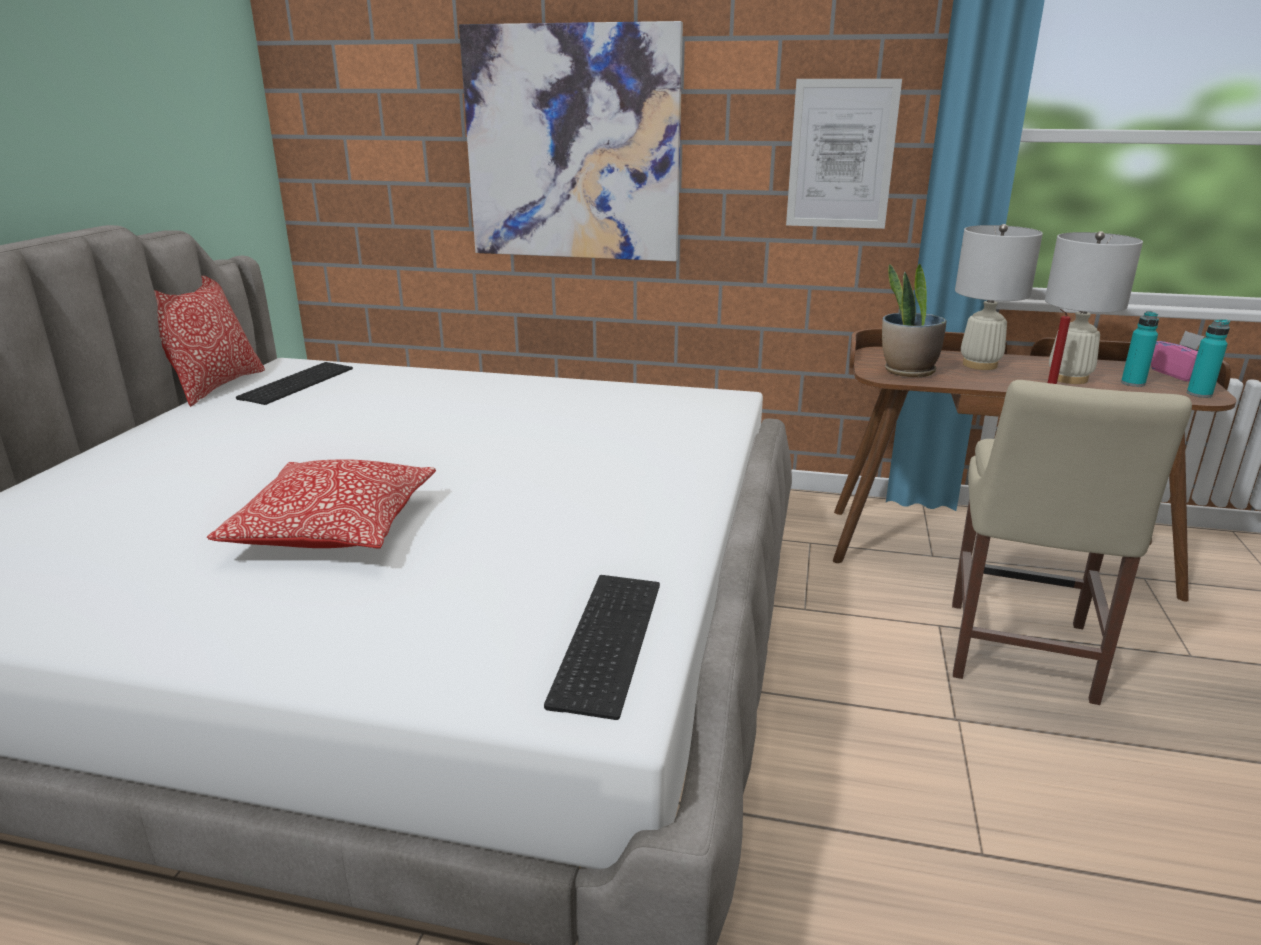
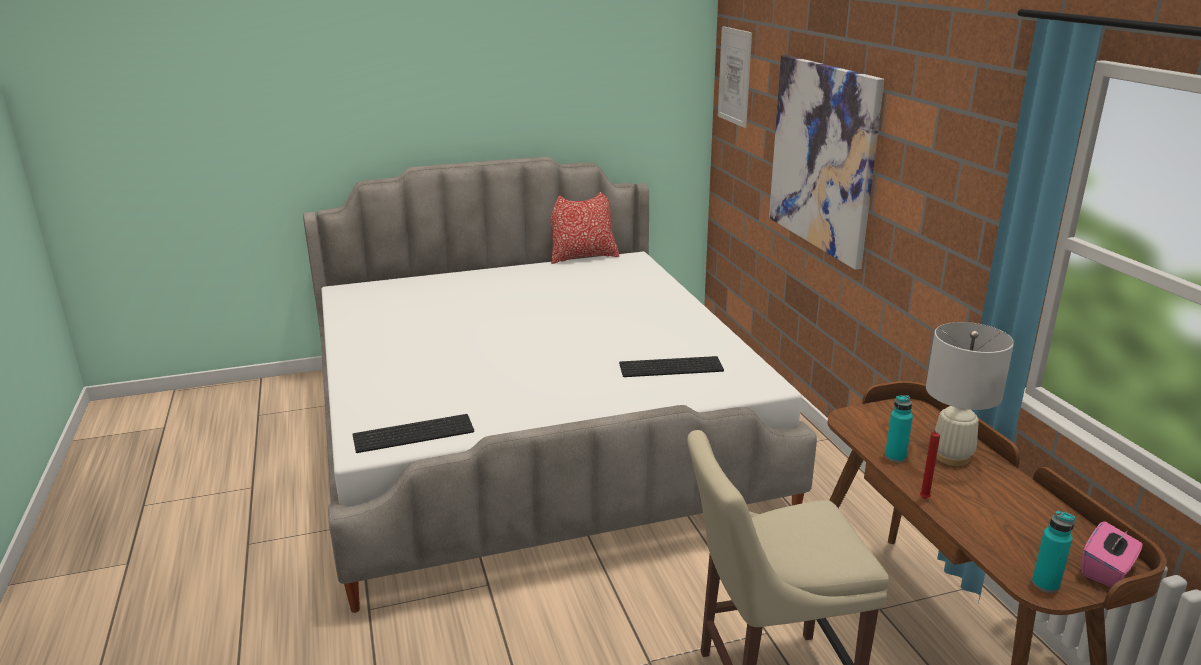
camera: 60 degrees right, 0 degrees up
(296, 382) = (613, 269): keyboard -> keyboard (671, 366)
(334, 529) = (460, 343): pillow -> none
(841, 155) = (961, 220): picture -> picture (734, 76)
(907, 371) = (876, 428): potted plant -> none
(1068, 378) = (980, 505): white table lamp -> none
(1133, 383) = (1021, 542): turquoise bottle -> turquoise bottle (895, 457)

